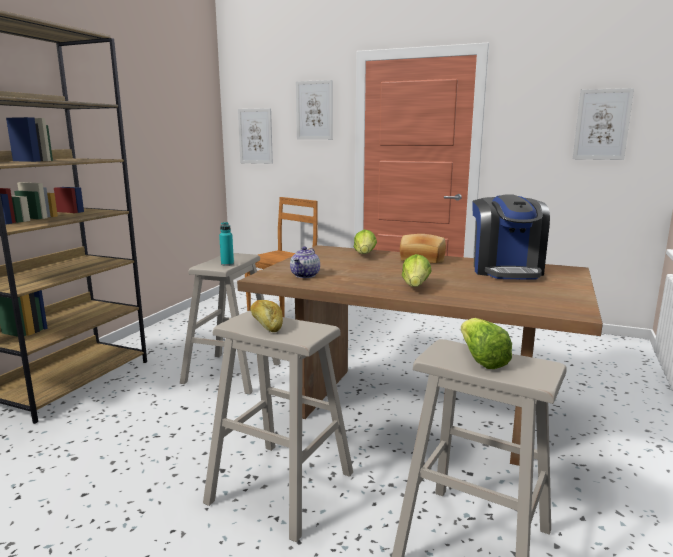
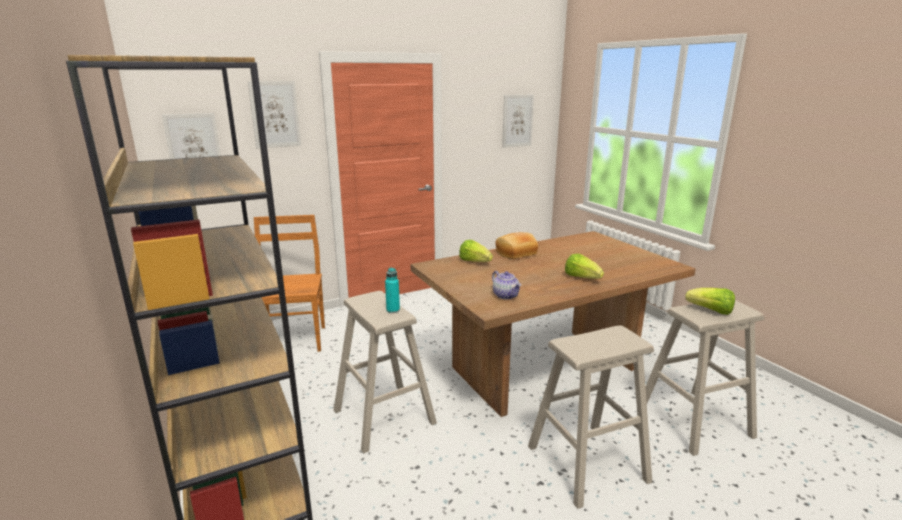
camera: 50 degrees left, 5 degrees up
(267, 324) = (592, 343): bread -> none
(506, 270) = (575, 247): coffee machine -> none

